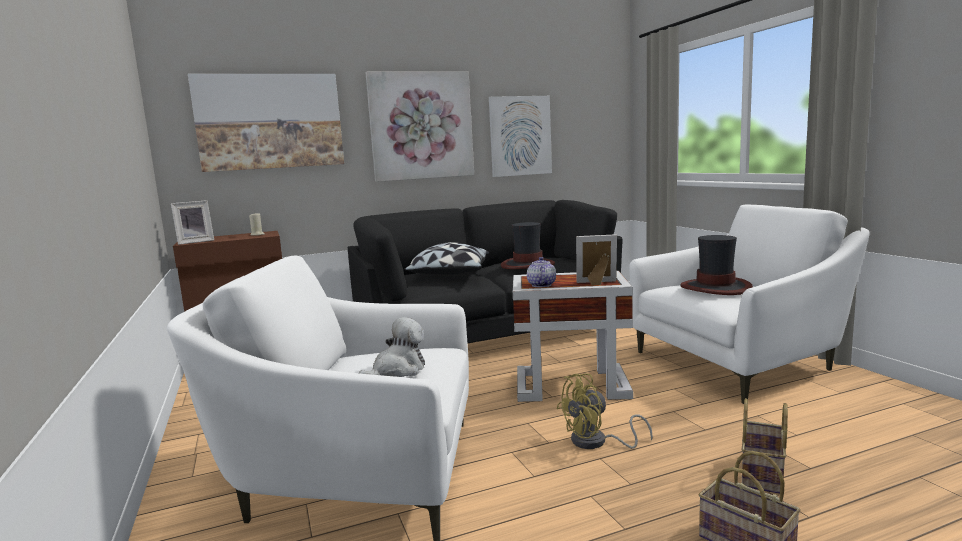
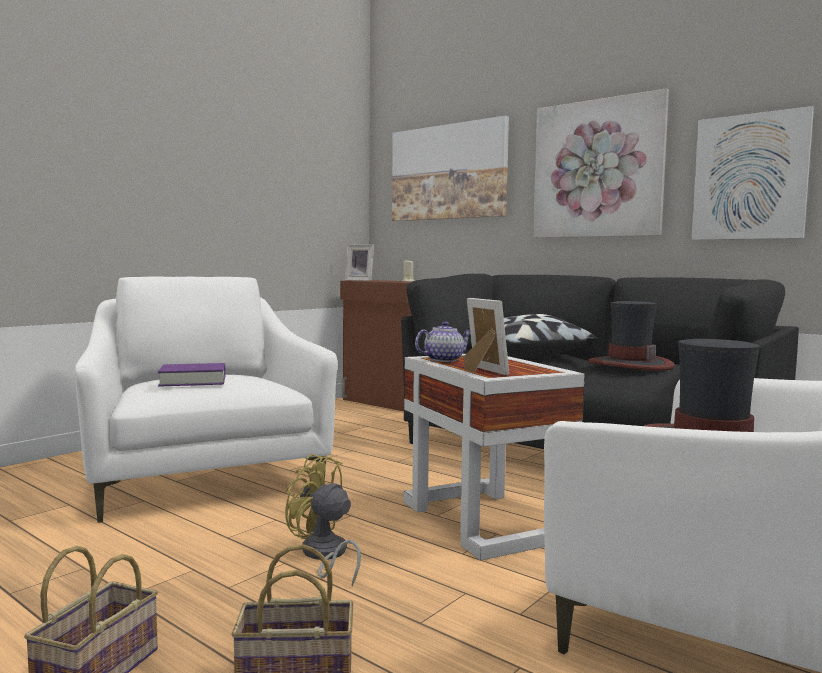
camera: 60 degrees right, 5 degrees down
(397, 371) = (193, 381): plush toy -> purple book

